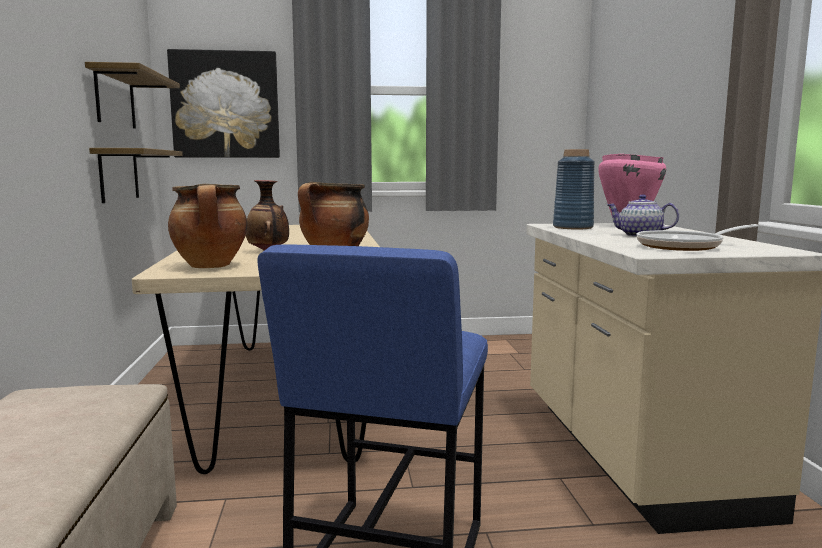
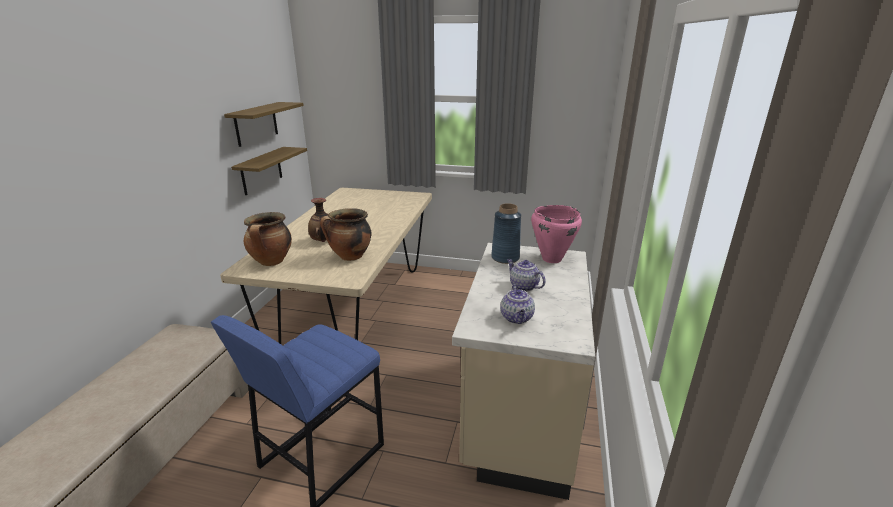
camera: 20 degrees right, 15 degrees up
(225, 105) = (343, 107): picture -> none
(685, 246) = (517, 318): frying pan -> teapot

